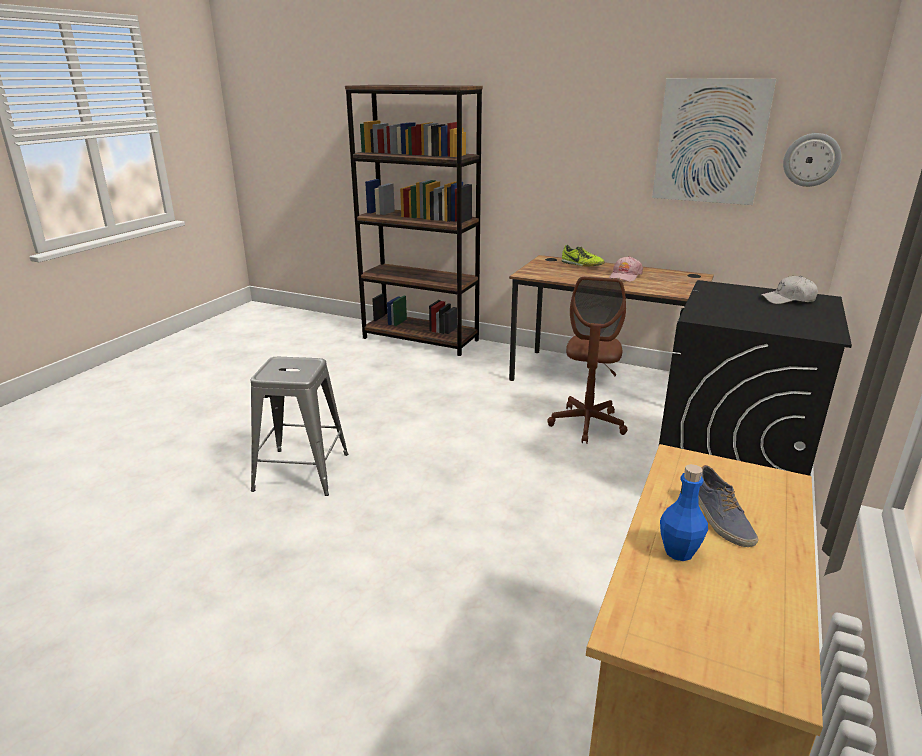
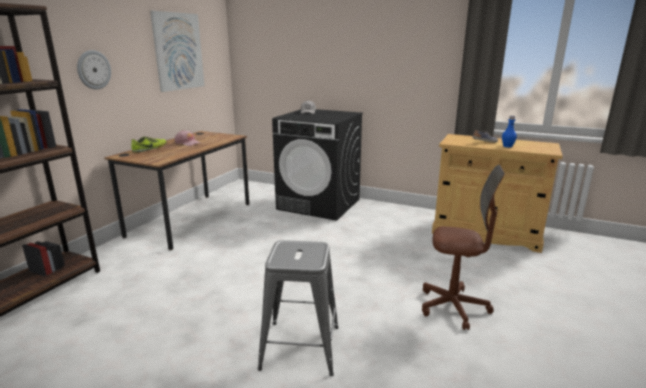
camera: 90 degrees left, 5 degrees down
(587, 424) = (254, 228): brown office chair -> brown office chair (453, 307)
(811, 160) = (216, 57): wall clock -> wall clock (93, 70)

